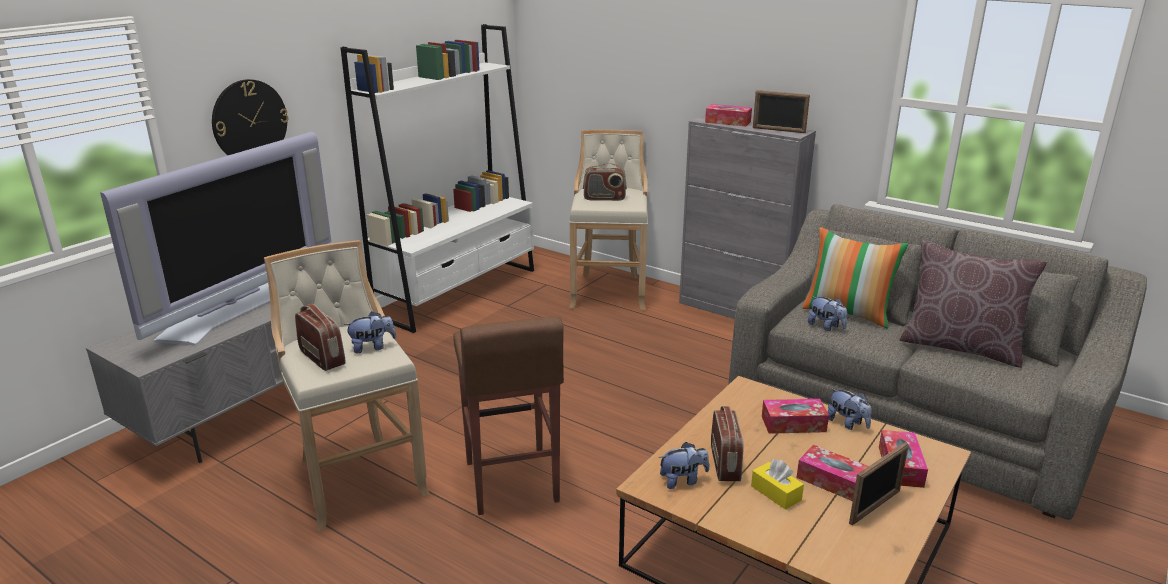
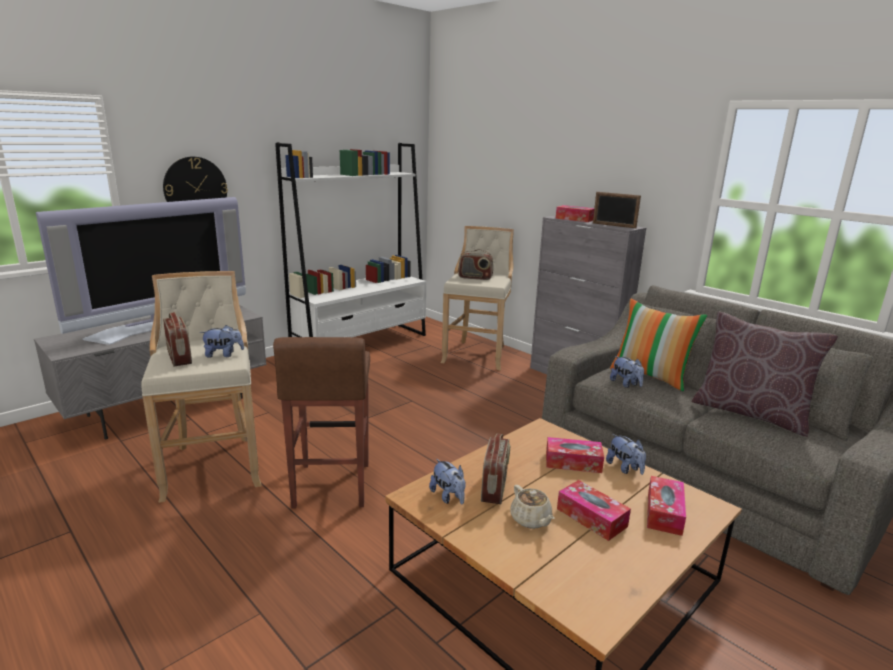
camera: 10 degrees right, 5 degrees down
(683, 480) = (448, 497): plush toy -> plush toy turned 60 degrees clockwise
(776, 493) = (531, 520): yellow tissue box -> beige teapot
(875, 507) = (625, 547): picture frame -> none

